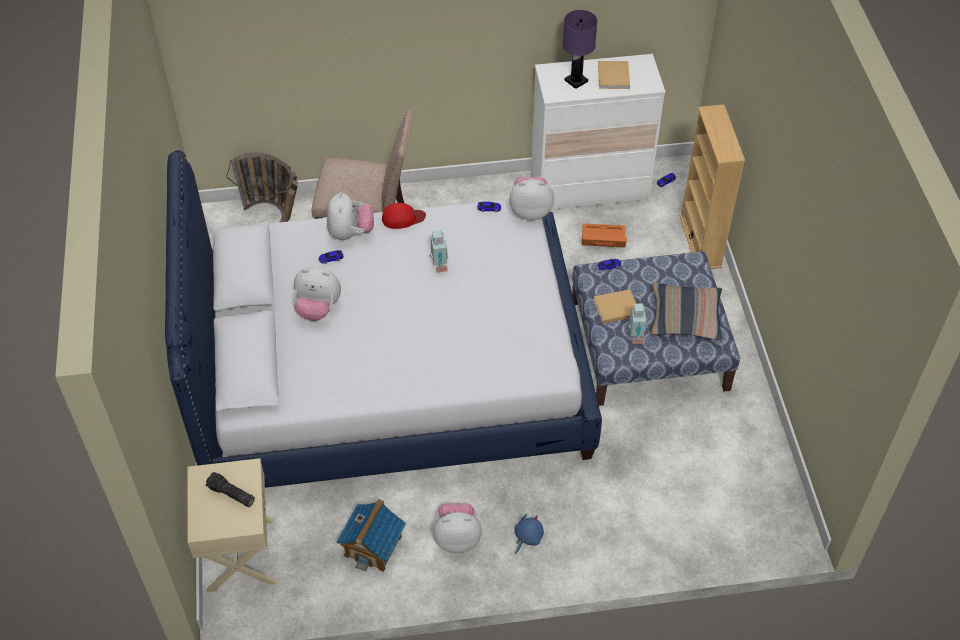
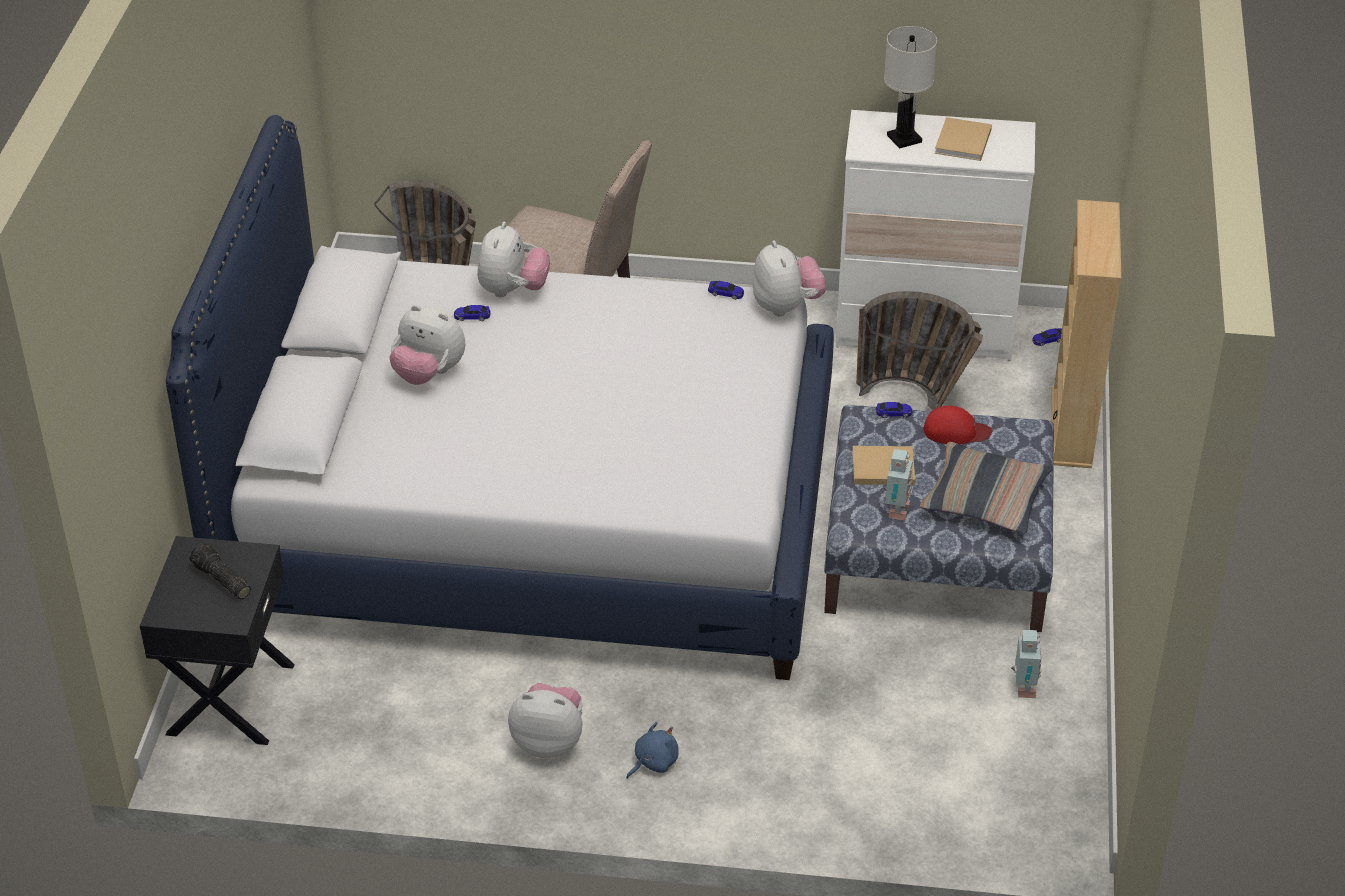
camera: 15 degrees right, 10 degrees down
(239, 555) = (228, 699): beige nightstand -> black nightstand
(373, 546) = (423, 726): toy house -> none
(402, 218) = (595, 284): red cap -> red cap (956, 431)
(439, 267) = (622, 352): toy robot -> toy robot (1023, 689)
(530, 210) = (786, 306): plush toy -> plush toy turned 60 degrees clockwise
(576, 81) = (904, 139): purple table lamp -> white table lamp
(601, 240) = (917, 400): orange storage box -> basket

